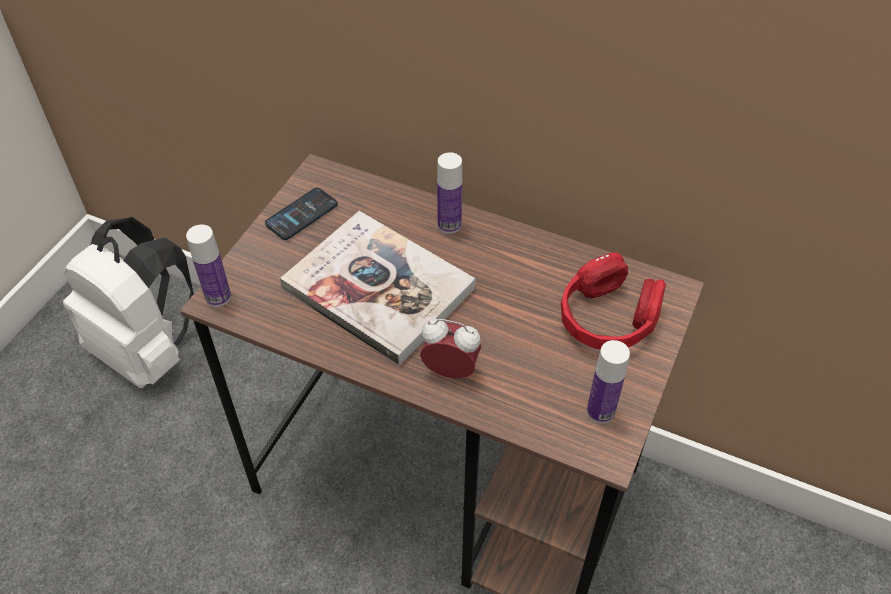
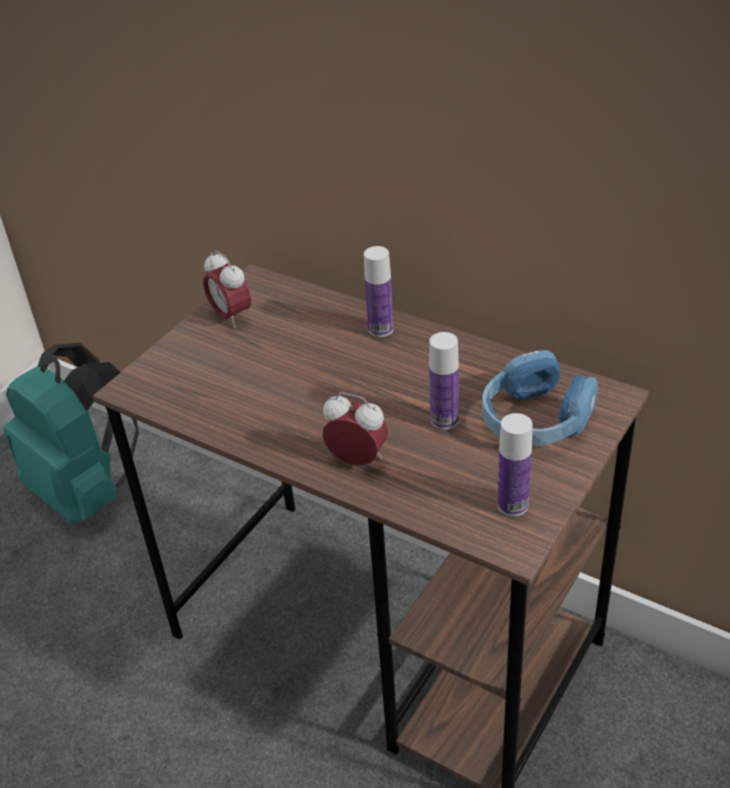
camera: 10 degrees right, 10 degrees down
(148, 350) = (87, 491): white backpack -> turquoise backpack
(218, 297) = (132, 385): bottle -> bottle (444, 420)
(301, 214) = (231, 316): phone -> alarm clock
(378, 288) = (296, 383): book -> none
(608, 318) = (535, 419): red headphones -> blue headphones

